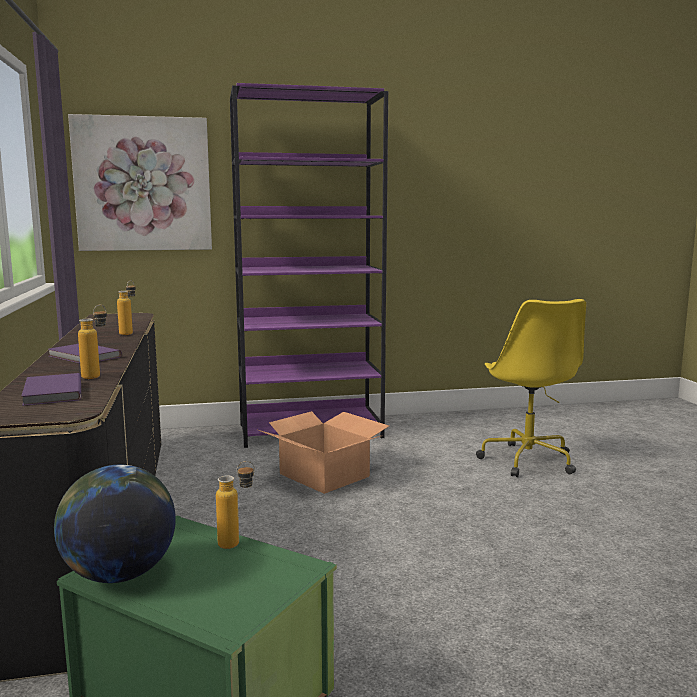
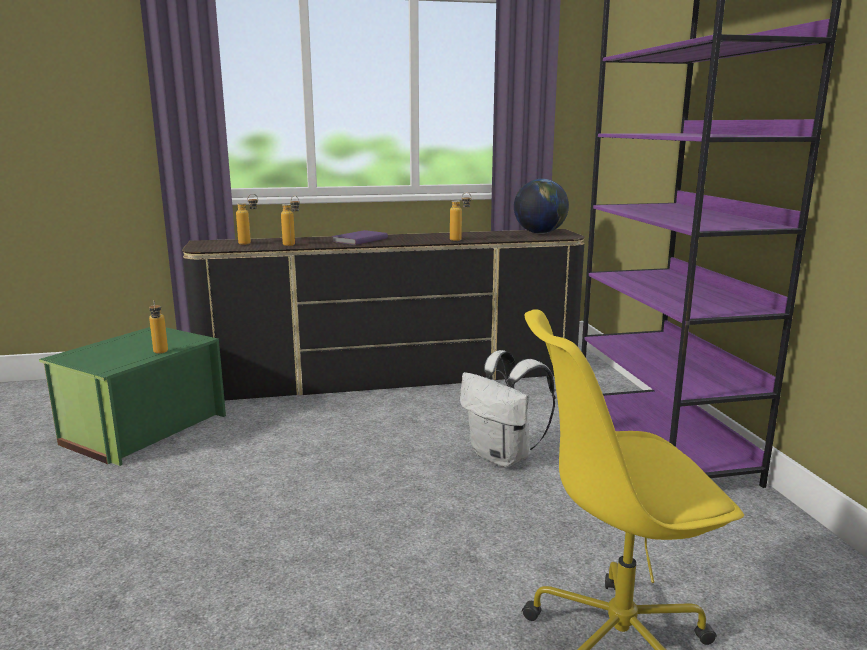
camera: 90 degrees right, 5 degrees up
(51, 393) = (249, 243): purple book -> bottle
(119, 574) = (147, 334): globe -> globe (540, 233)
(143, 184) = (637, 96): picture -> none
(324, 475) = (503, 457): cardboard box -> white backpack

